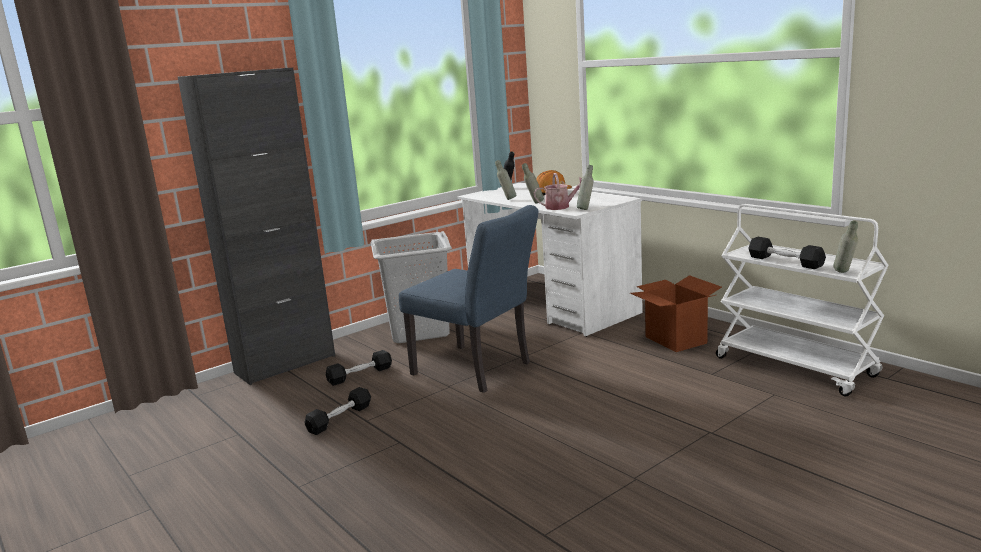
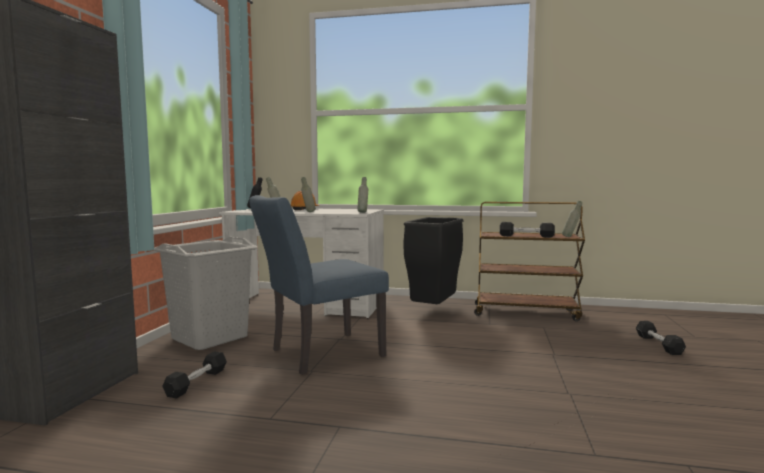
camera: 40 degrees left, 10 degrees down
(340, 418) = (234, 425): black dumbbell -> black dumbbell (658, 344)
(478, 370) = (319, 354): blue chair -> blue chair turned 150 degrees clockwise
(561, 207) = (338, 212): watering can -> none
(675, 340) = (432, 311): cardboard box -> black trash can
(796, 367) = (526, 312): white cart -> brown cart

